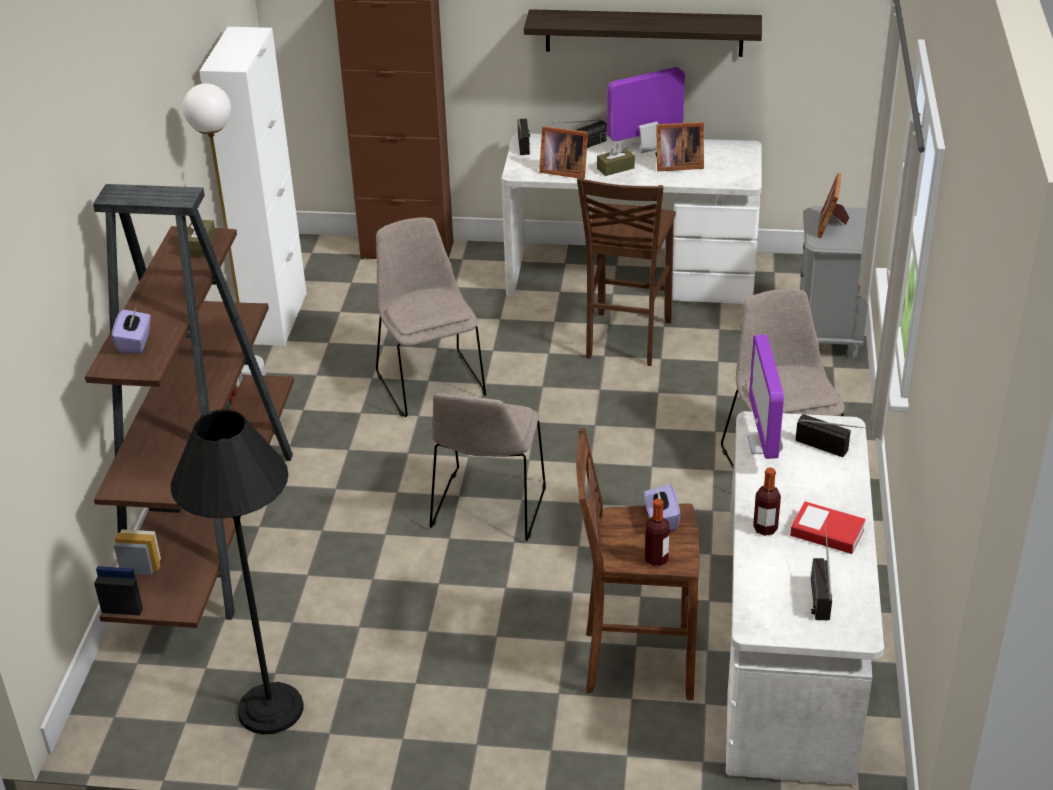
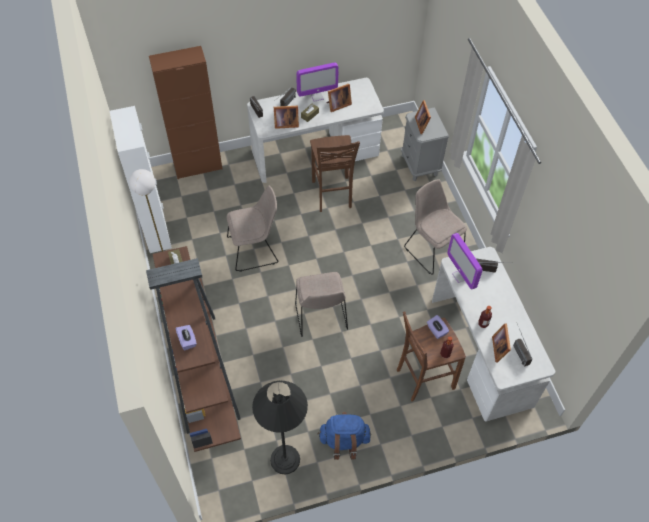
camera: 25 degrees left, 20 degrees up
(405, 715) = (344, 441): none -> blue backpack
(430, 382) = (255, 249): beige chair -> beige chair turned 120 degrees clockwise
(644, 32) = (309, 43): shelf -> none
(646, 148) = (317, 96): monitor -> monitor turned 150 degrees counterclockwise
(779, 576) = (500, 348): none -> picture frame
(827, 533) = (508, 317): book -> none

